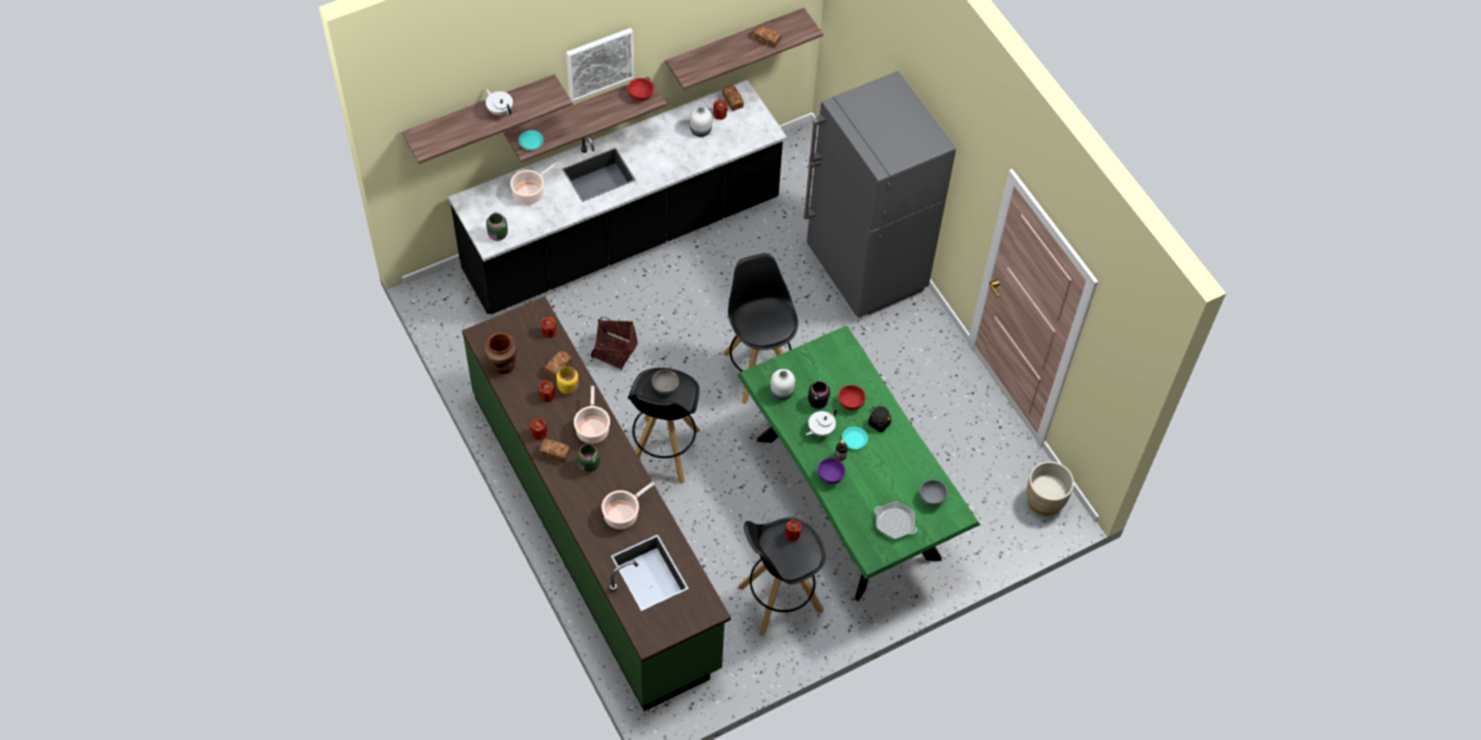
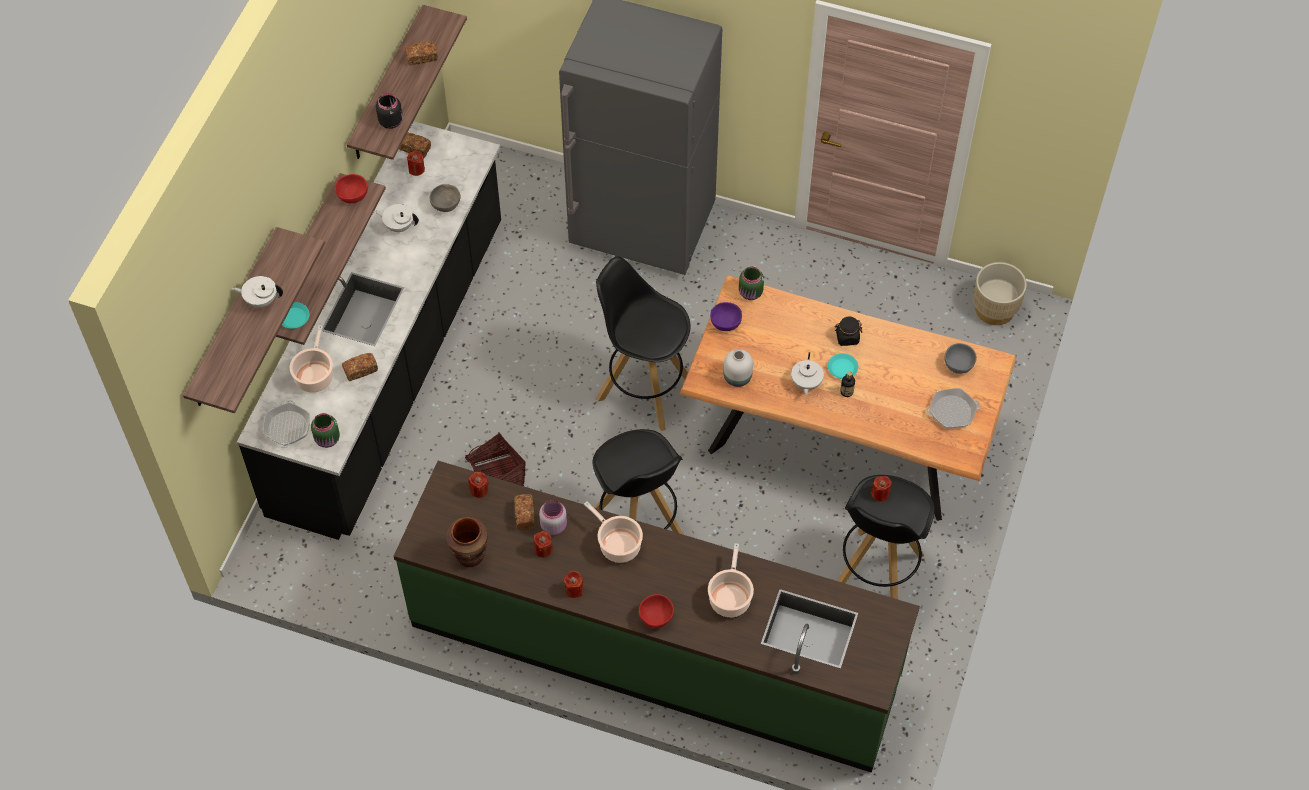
camera: 40 degrees left, 0 degrees up
(483, 210) = (287, 427): none -> frying pan
(555, 453) = (609, 595): bread -> bread (360, 370)
(568, 387) = (553, 525): yellow jar -> pink jar
(588, 465) = (651, 580): green jar -> green jar (750, 293)
(599, 63) = (303, 186): picture -> none
(665, 388) = (631, 457): grey bowl -> grey bowl (446, 205)
(672, 141) = (399, 226): none -> white teapot
(701, 130) = (415, 196): white vase -> none
(818, 401) = (777, 360): black jar -> black jar (391, 121)
(830, 476) = (857, 416): purple bowl -> purple bowl (725, 323)
(848, 498) = (839, 439): green dining table -> brown dining table
(850, 403) = (805, 339): red bowl -> red bowl (655, 617)

